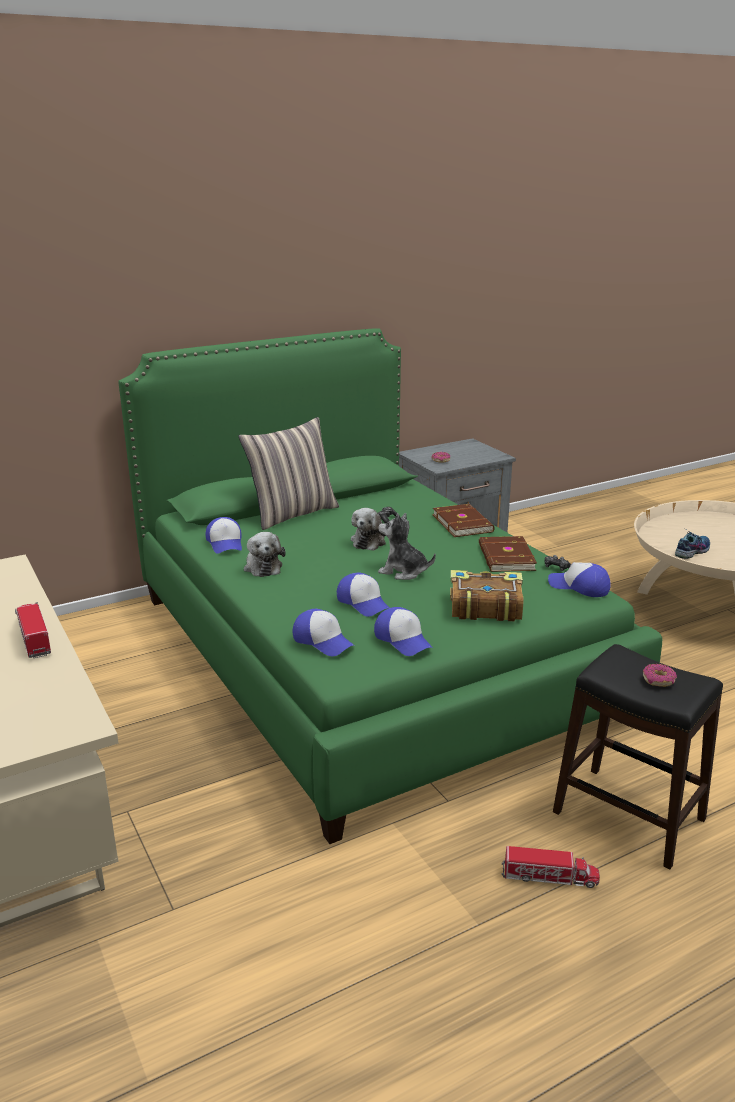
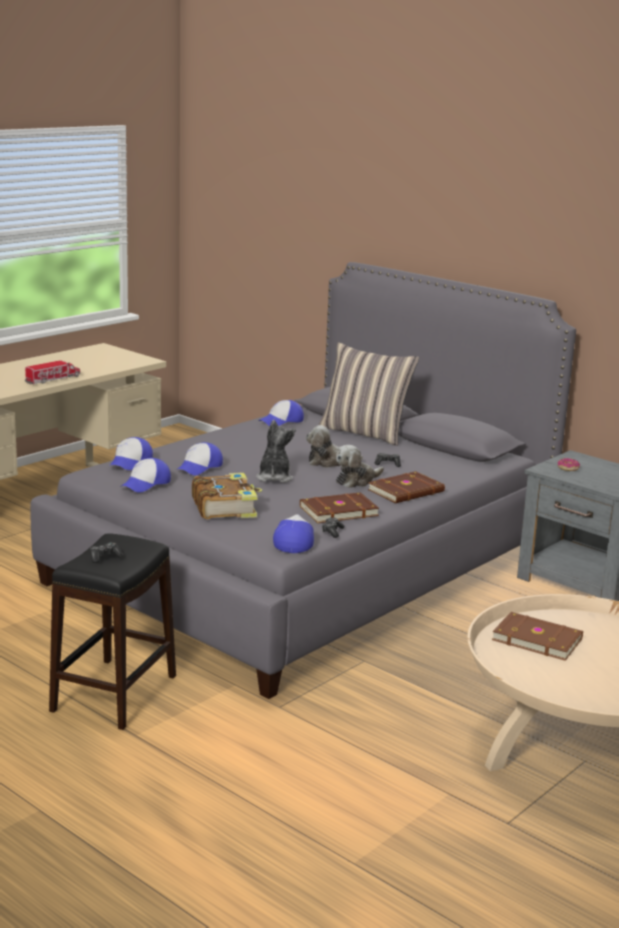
camera: 70 degrees right, 5 degrees down
(262, 566) = (247, 436): plush toy -> plush toy (356, 481)
(366, 654) = (304, 566): green bed -> grey bed
(549, 877) = (27, 662): toy truck -> none
(659, 680) = (104, 557): donut -> game controller
(691, 551) = (537, 639): shoe -> brown book

